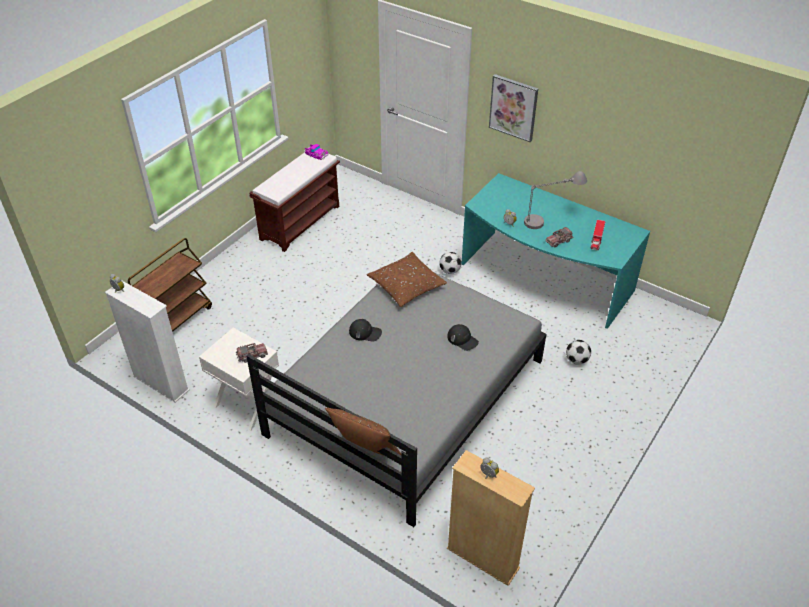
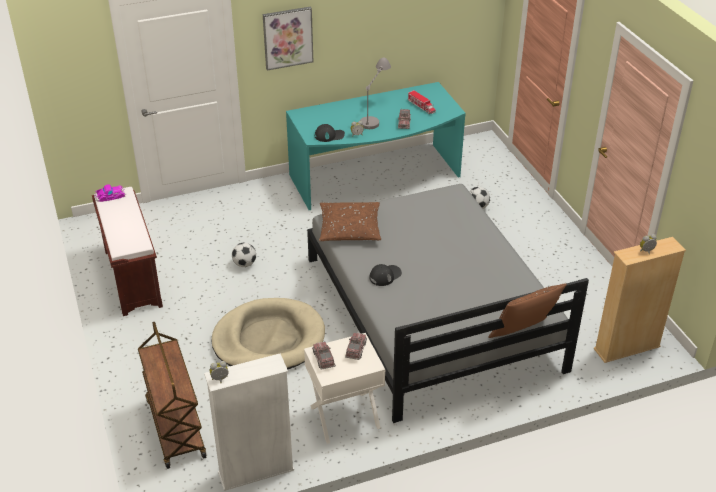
camera: 55 degrees left, 5 degrees down
(228, 343) = (323, 359): none -> toy truck
(295, 320) = (269, 339): none -> beige dog bed
(450, 271) = (309, 220): football -> football (244, 264)
(462, 339) = (446, 228): black cap -> black cap (329, 135)

